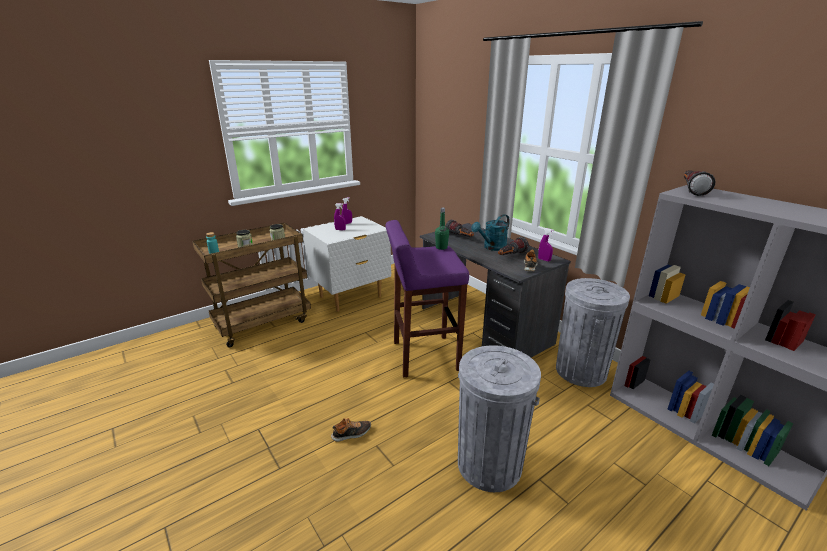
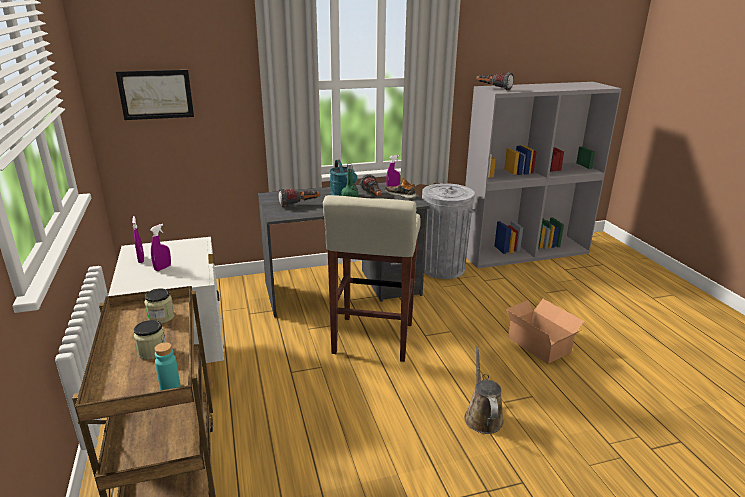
camera: 70 degrees left, 0 degrees up
(351, 433) = (482, 416): shoe -> brown watering can
(424, 356) = (372, 339): purple stool -> beige stool
(442, 136) = (156, 94): none -> picture
(489, 464) = (539, 343): grey trash can -> cardboard box

